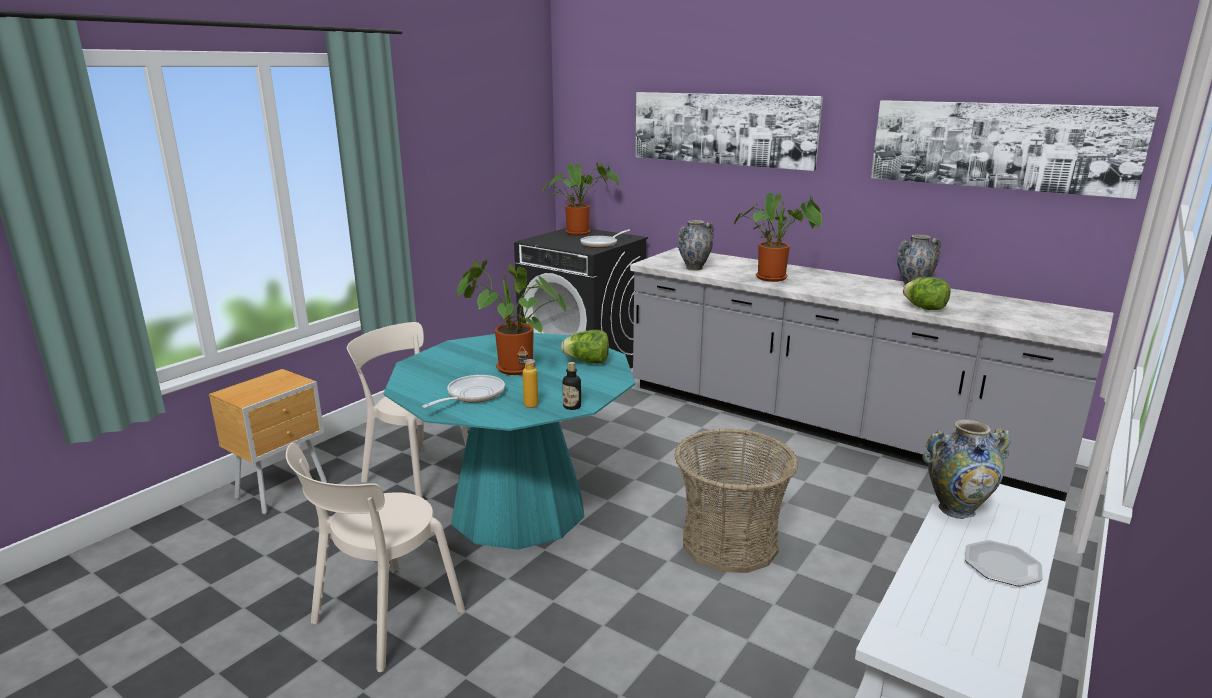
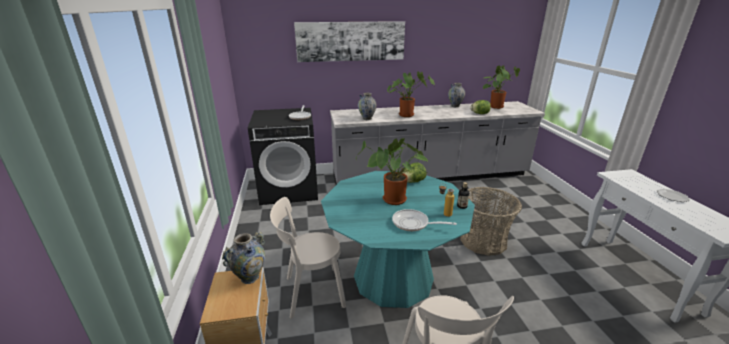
camera: 45 degrees left, 5 degrees up
(472, 395) = (413, 224): frying pan -> frying pan turned 60 degrees counterclockwise
(580, 233) = (271, 113): potted plant -> potted plant (496, 106)
(956, 509) = (628, 184): vase -> vase (250, 277)
(1000, 145) = (479, 40): picture -> none

